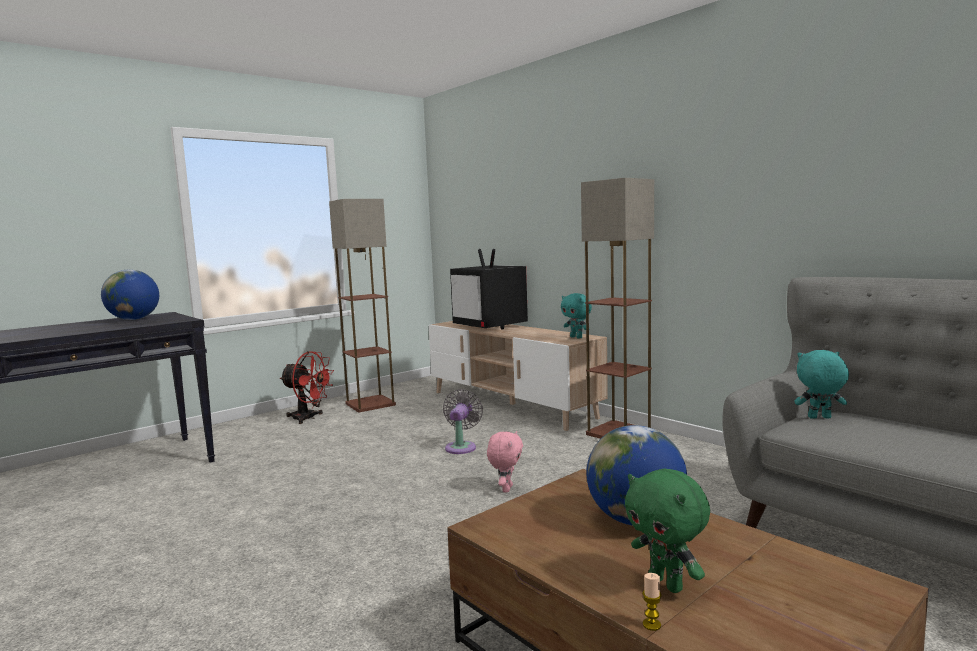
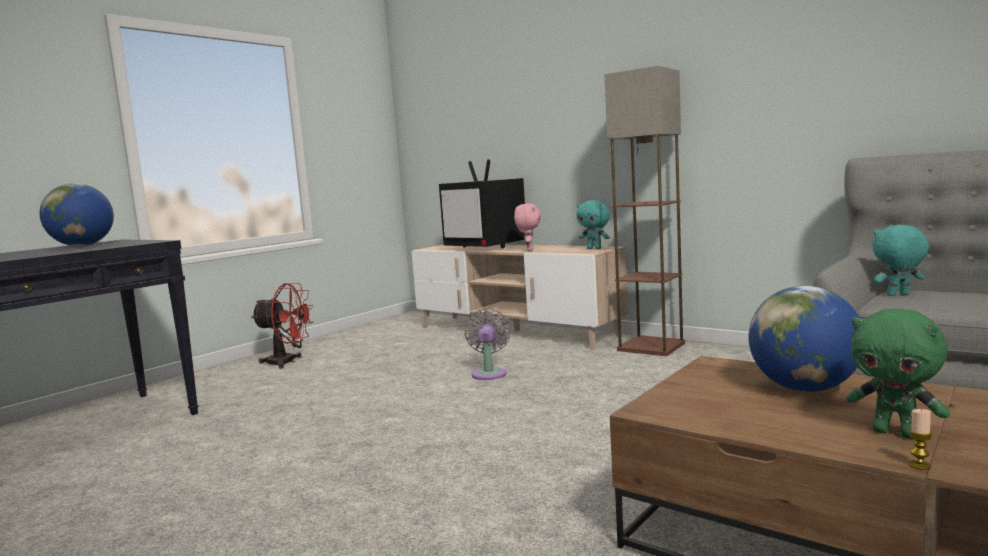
camera: 10 degrees left, 0 degrees up
(370, 404) = (353, 343): floor lamp -> none
(506, 489) = (568, 405): pink plush toy -> pink plush toy (529, 250)

